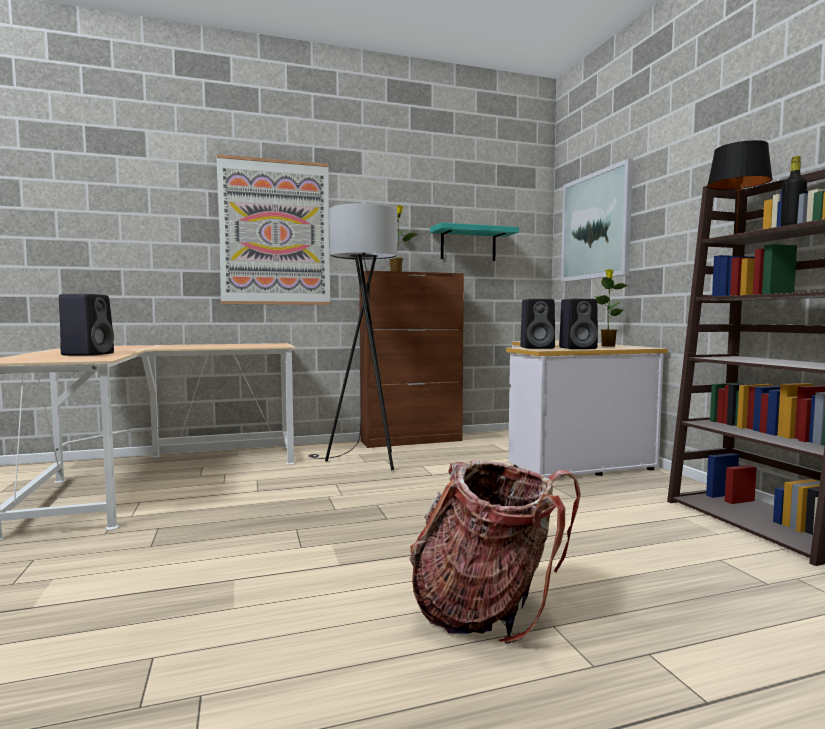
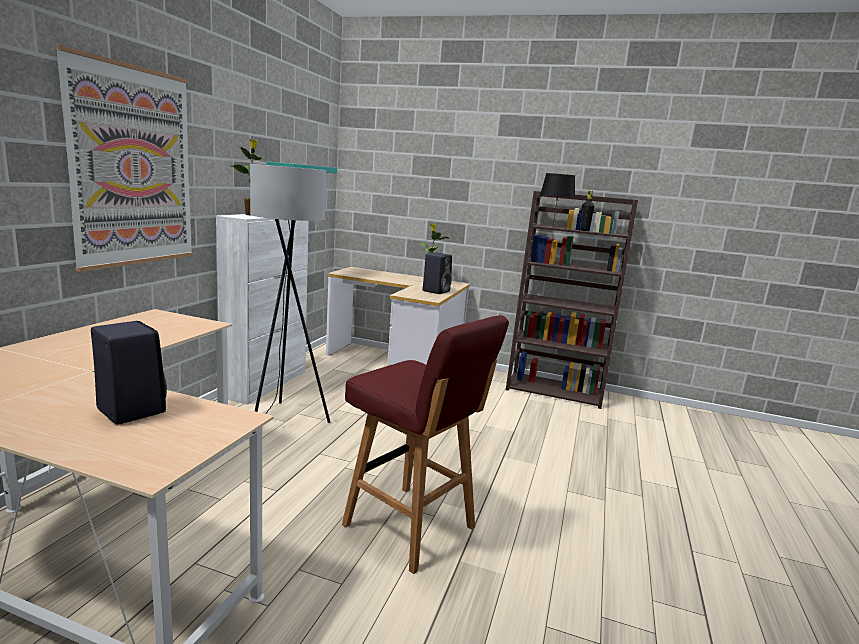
camera: 55 degrees left, 10 degrees up
(265, 545) = (411, 528): none -> red stool
(412, 440) = (266, 383): brown cabinet -> white cabinet
(488, 610) = (578, 495): backpack -> none
(538, 348) = (414, 294): black speaker -> none
(595, 226) = (396, 176): picture -> none

